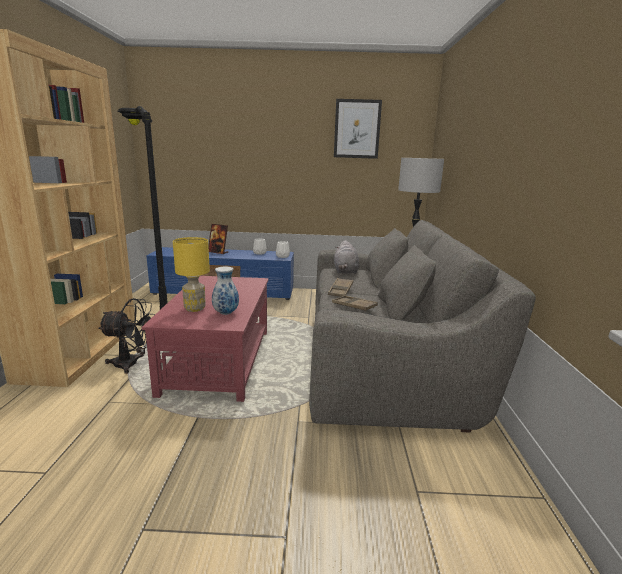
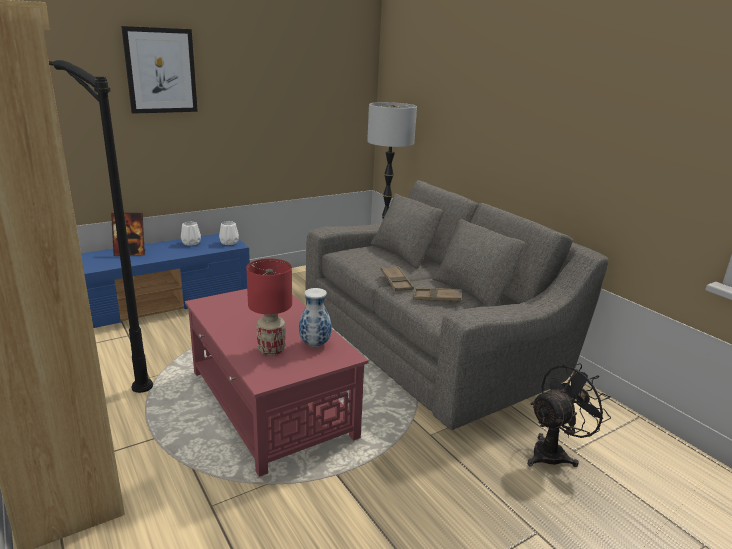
camera: 35 degrees left, 5 degrees up
(132, 364) = (169, 450): black fan -> black fan (554, 452)
(194, 308) = (270, 350): yellow table lamp -> red table lamp
(345, 271) = (362, 254): grey plush toy -> none
(357, 129) = (296, 64): picture -> picture (161, 71)

